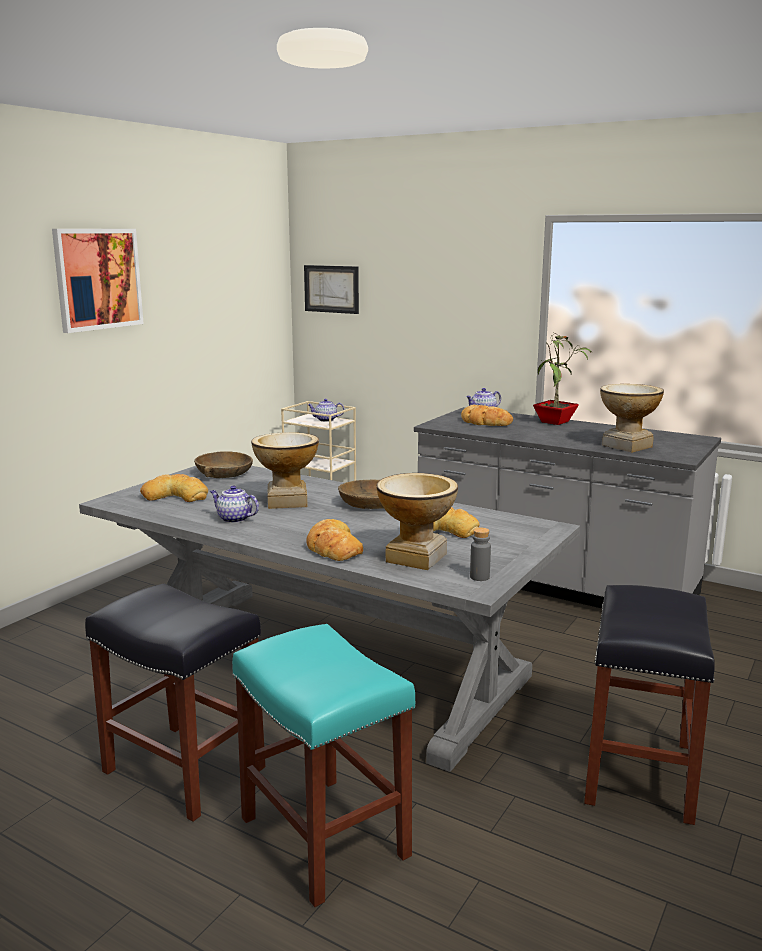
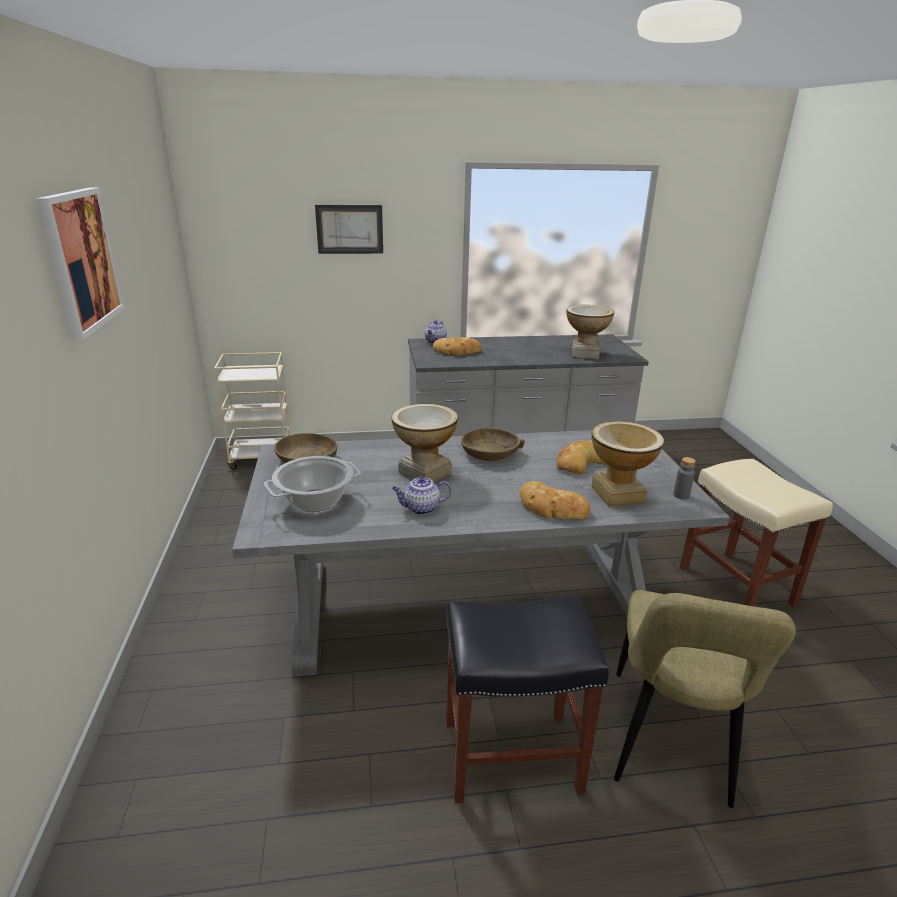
camera: 40 degrees left, 10 degrees up
(176, 496) = (315, 501): bread -> cooking pot
(321, 836) = (669, 742): turquoise stool -> beige chair
(325, 420) = (256, 370): teapot -> none
(331, 289) = (238, 236): picture -> picture (349, 229)
(556, 422) = (501, 341): potted plant -> none
(640, 774) = (737, 586): black stool -> beige stool

